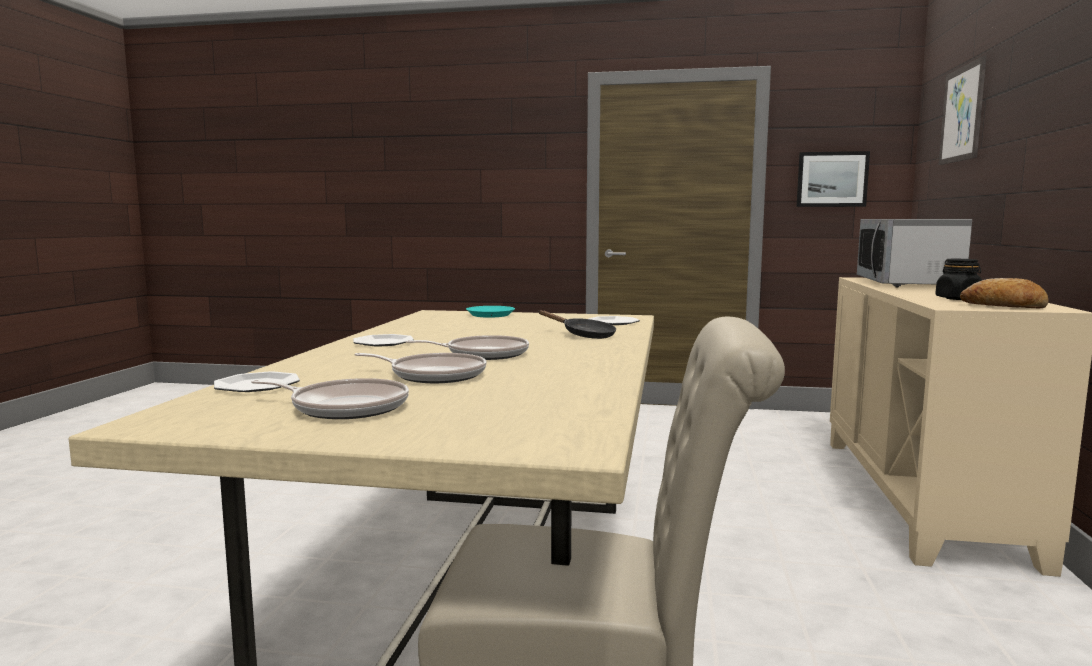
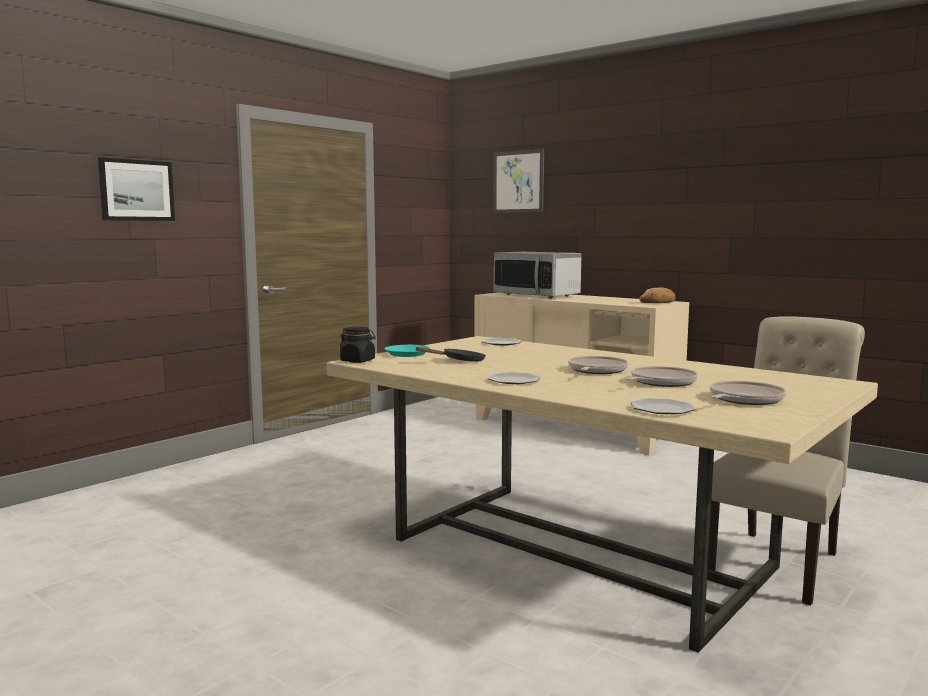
camera: 60 degrees left, 0 degrees up
(584, 335) = (548, 352): black frying pan -> black frying pan (459, 361)
(832, 179) = (411, 219): picture -> picture (136, 190)
(958, 299) = (618, 301): black jar -> black jar (358, 361)

